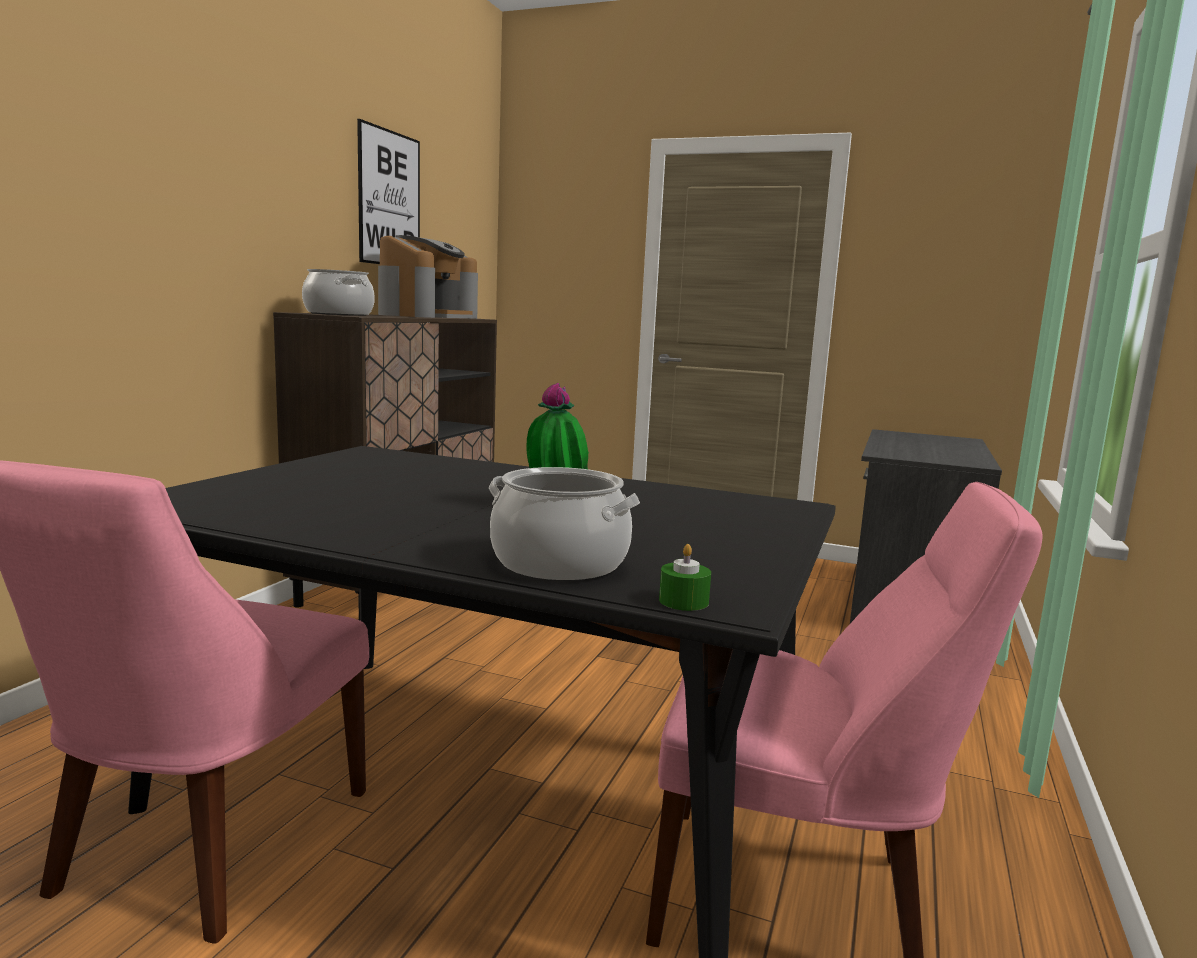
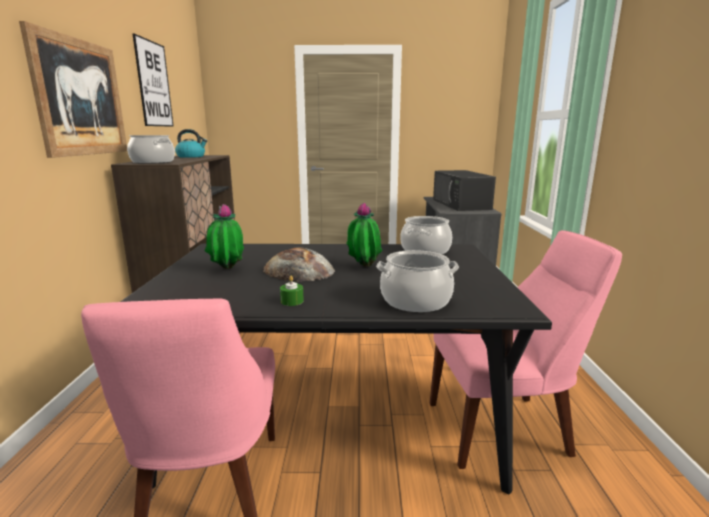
camera: 20 degrees left, 5 degrees up
(238, 207) = (80, 97): none -> picture
(336, 480) = (227, 270): none -> potted plant
(427, 316) = (191, 156): coffee machine -> kettle
(440, 496) = (299, 270): none -> bread
(683, 601) = (495, 311): green candle -> green candle (292, 301)
(714, 500) = (425, 250): none -> cooking pot
(932, 448) = (461, 204): none -> black microwave

